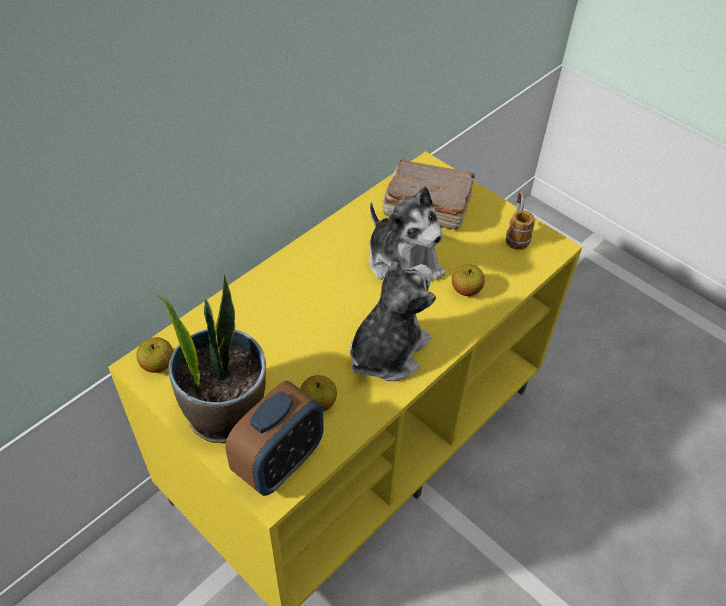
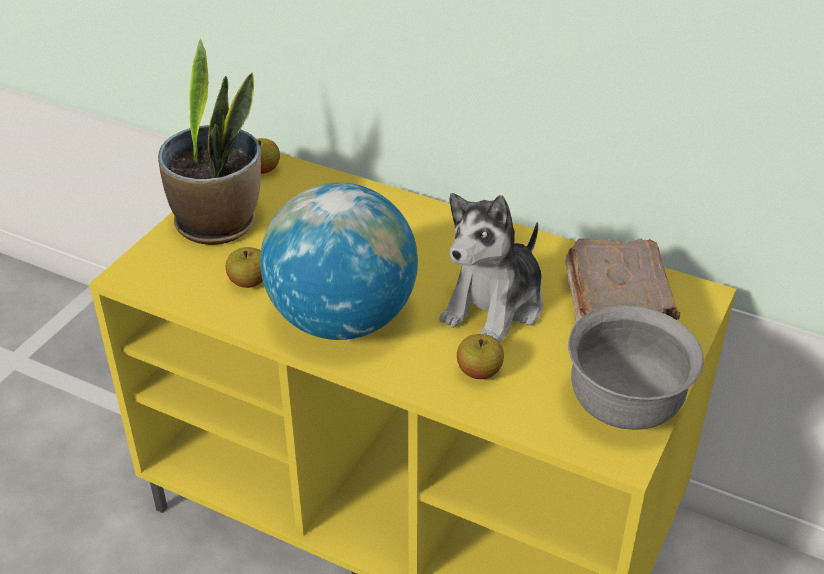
camera: 75 degrees right, 10 degrees down
(279, 462) = (166, 272): alarm clock -> none
(387, 351) = (342, 319): plush toy -> globe
(516, 233) = (624, 408): mug -> grey bowl

